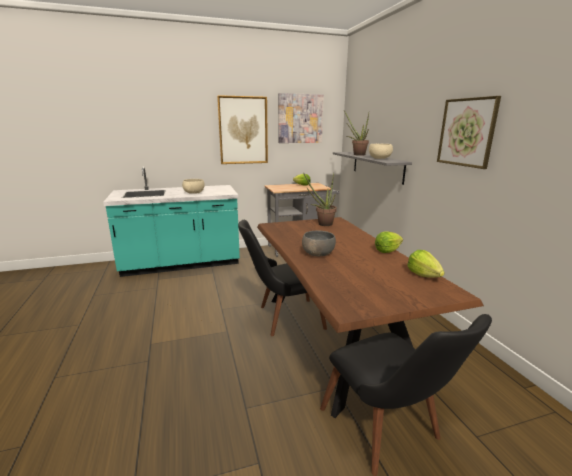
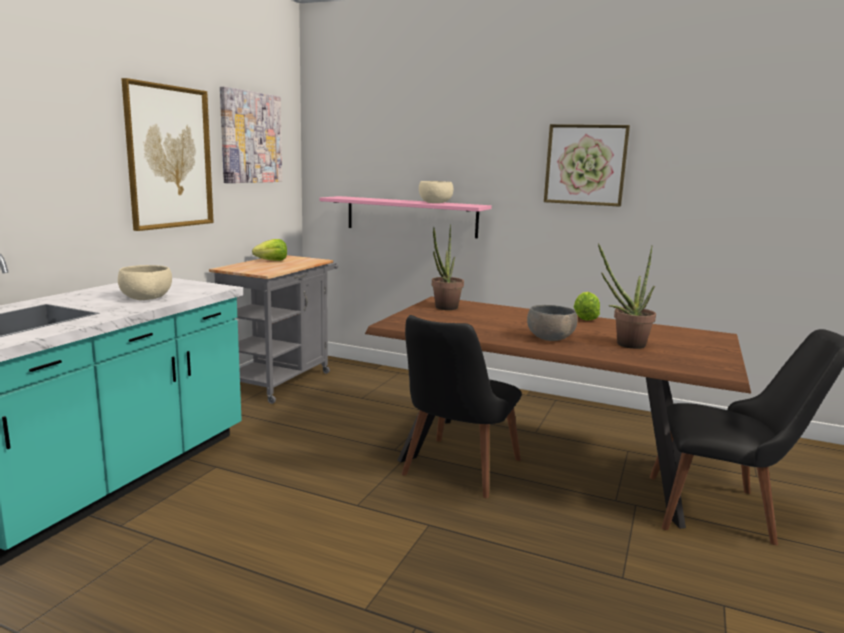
camera: 50 degrees left, 5 degrees down
(356, 154) = (378, 199): potted plant -> potted plant (625, 345)
(377, 166) = (411, 216): grey shelf -> pink shelf
(423, 275) = (667, 329): lettuce -> none

